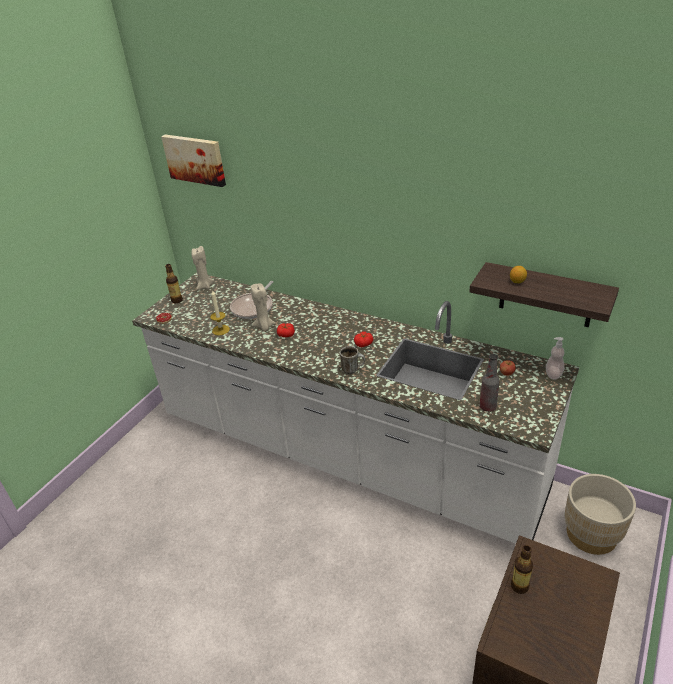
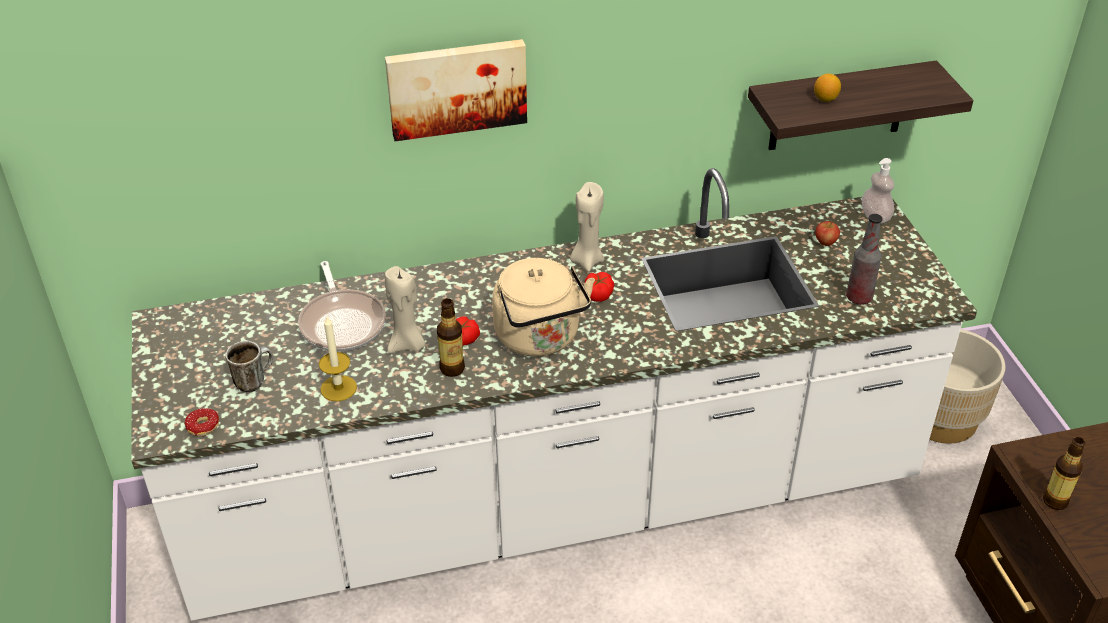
camera: 45 degrees left, 5 degrees up
(177, 300) = (172, 380): bottle -> bottle (452, 368)
(195, 159) = (127, 72): picture -> picture (456, 87)
(204, 286) = (191, 329): beige candle -> beige candle (587, 260)
(315, 349) = (540, 338): none -> beige kettle
(353, 369) = (634, 339): mug -> mug (254, 380)

